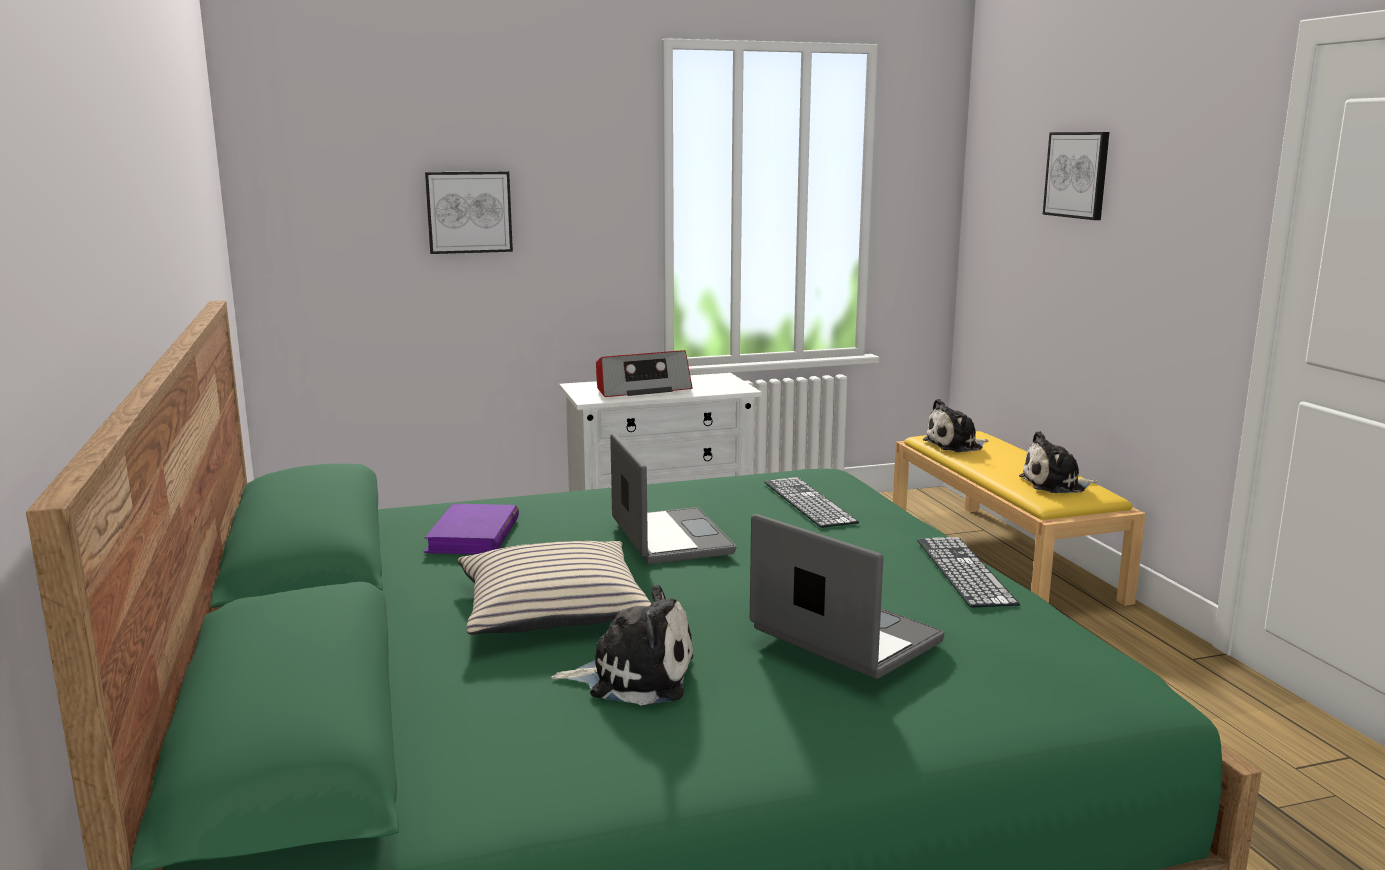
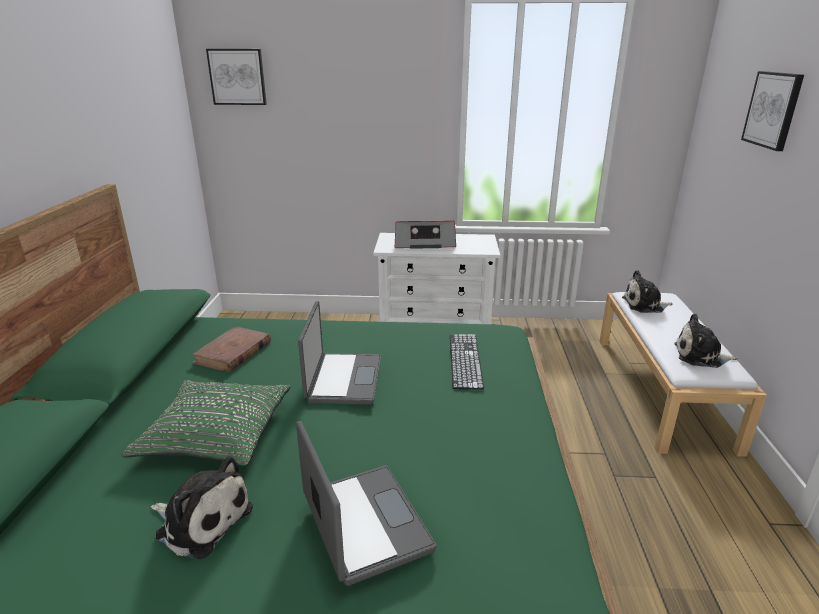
camera: 20 degrees right, 10 degrees up
(469, 212) = (331, 118): picture -> picture (237, 77)
(473, 536) = (233, 353): purple book -> brown book
(552, 608) = (215, 433): beige pillow -> green pillow
(964, 571) = (523, 462): keyboard -> none
(1002, 556) = (662, 390): yellow bench -> white bench

